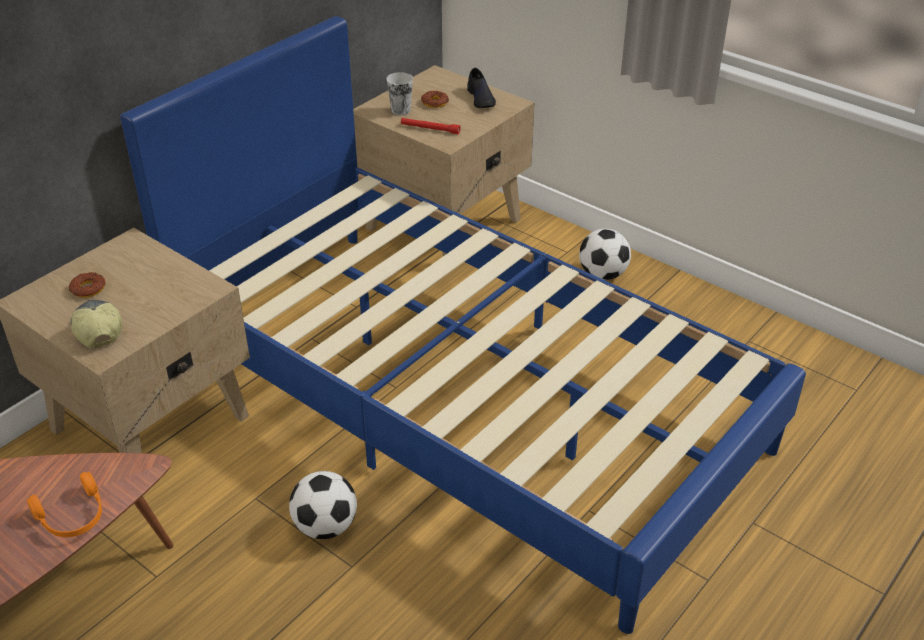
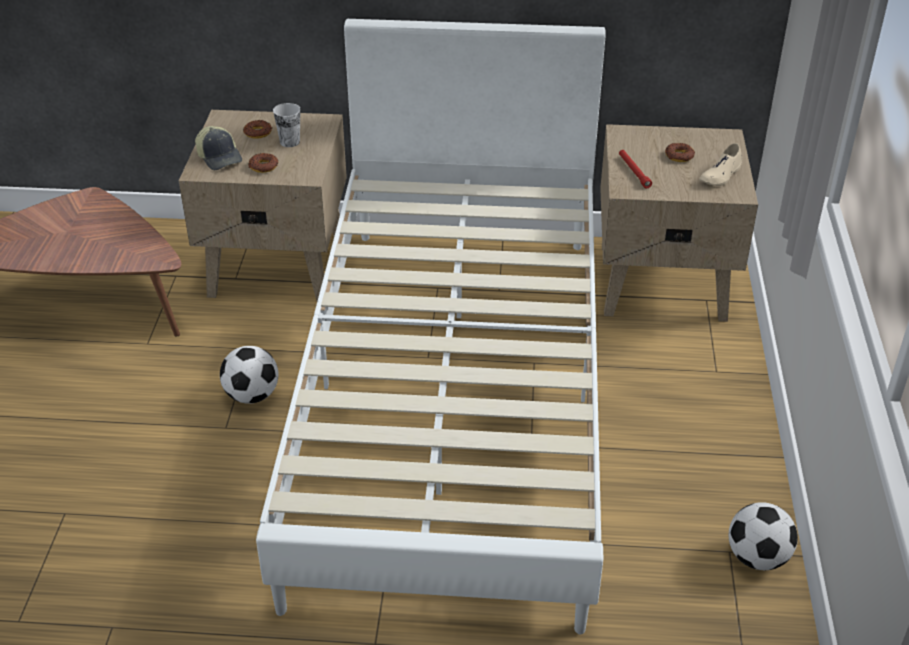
camera: 55 degrees right, 0 degrees up
(73, 517) = (99, 256): orange headphones -> none
(96, 330) = (220, 157): cap -> cap turned 120 degrees clockwise
(154, 308) = (263, 166): none -> donut
(401, 110) = (642, 146): cup -> cup (290, 142)
(461, 395) = (454, 396): blue bed -> white bed
(481, 99) = (720, 175): black shoe -> beige shoe
(602, 275) = (710, 408): football -> football (757, 558)

